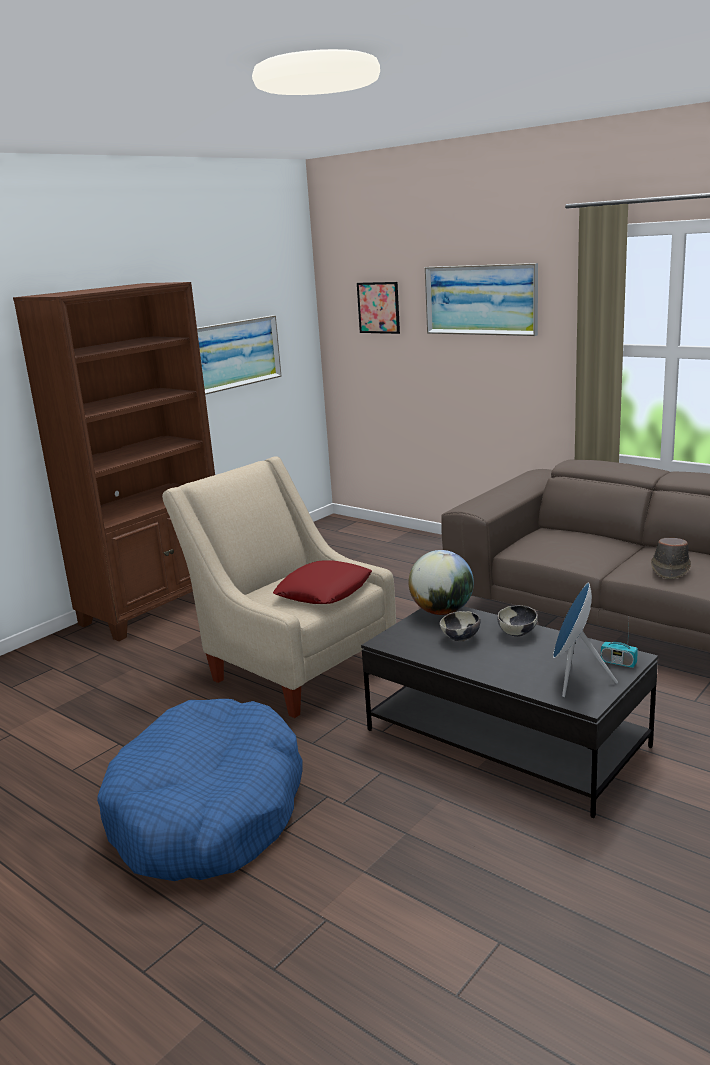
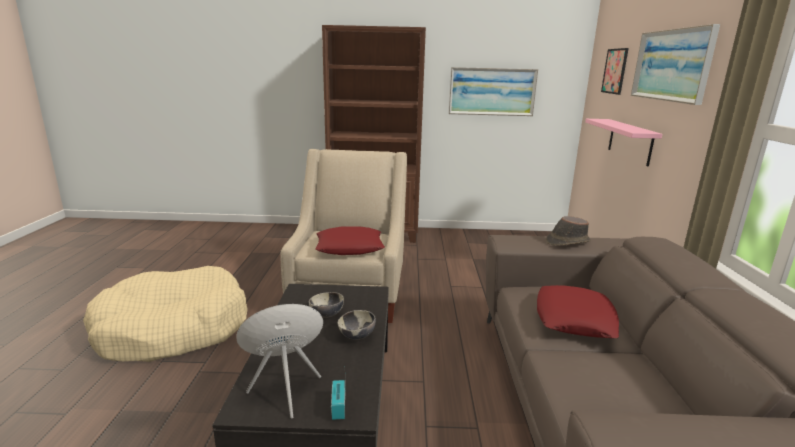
camera: 50 degrees right, 0 degrees up
(208, 811) = (173, 329): blue dog bed -> beige dog bed
(437, 382) = (630, 141): none -> pink shelf
(442, 612) = (367, 295): globe -> none
(585, 547) = (574, 319): none -> red pillow
(670, 569) = (592, 381): brown hat -> brown hat (567, 242)

